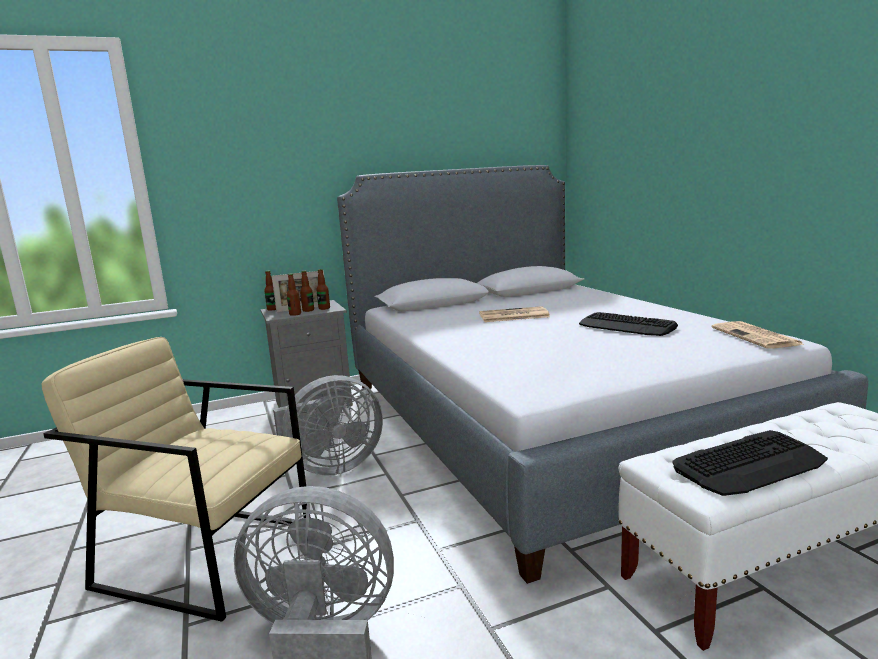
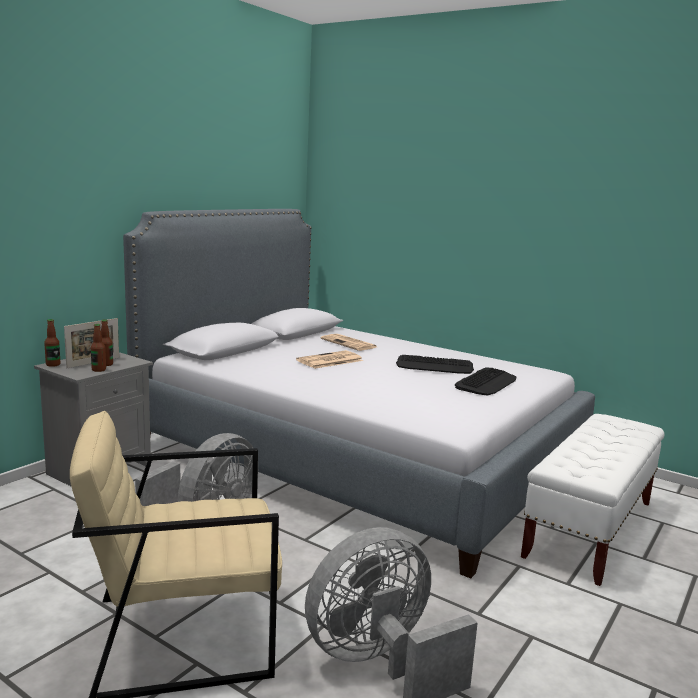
camera: 35 degrees left, 0 degrees up
(324, 308) = (122, 361): bottle -> none
(750, 464) = (602, 460): keyboard -> keyboard (486, 383)
(757, 336) = (528, 370): newspaper -> newspaper (349, 343)

